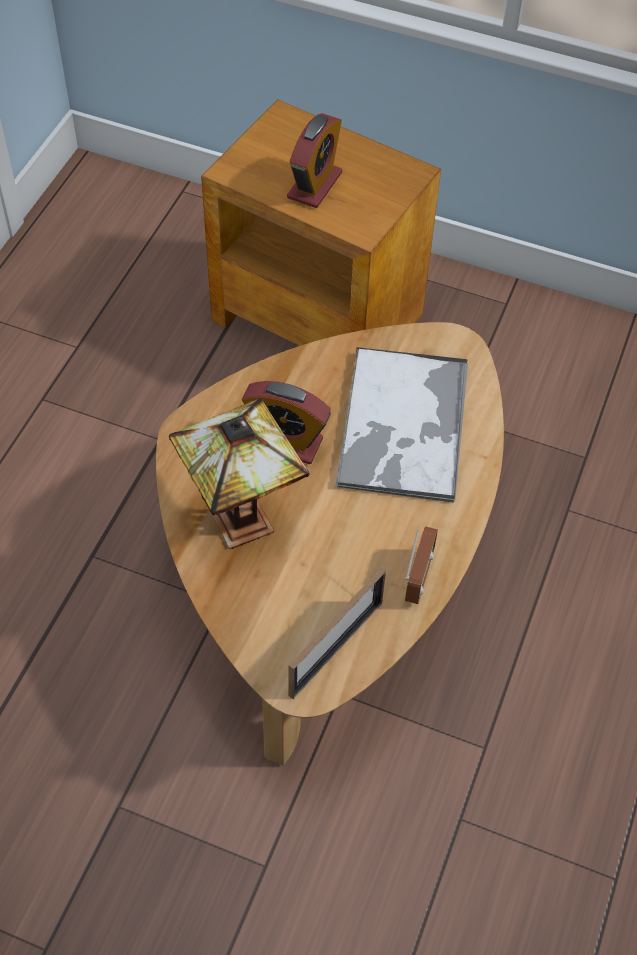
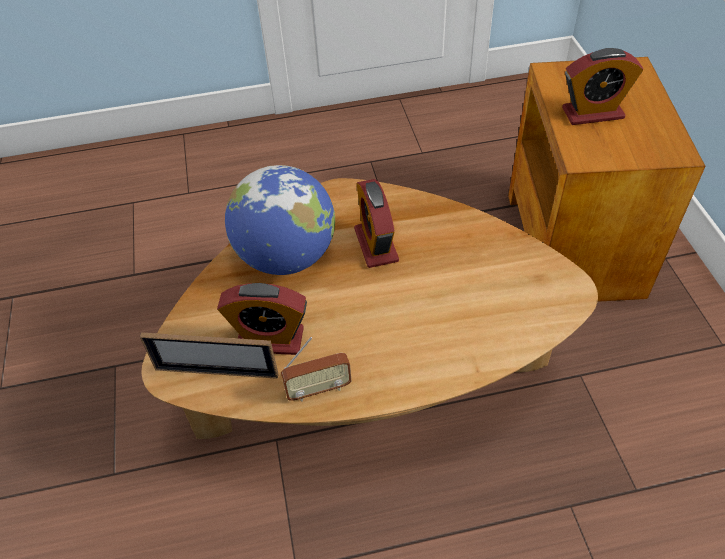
camera: 60 degrees right, 5 degrees down
(237, 520) = (286, 257): table lamp -> globe
(332, 586) = (270, 339): none -> alarm clock
(403, 426) = (456, 301): tray -> none

